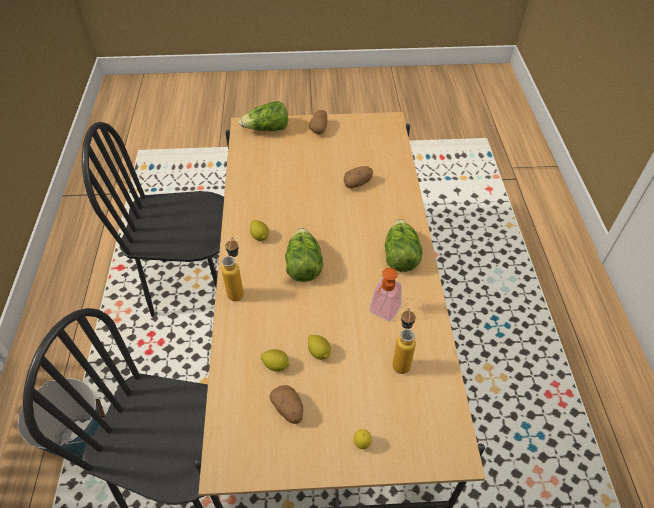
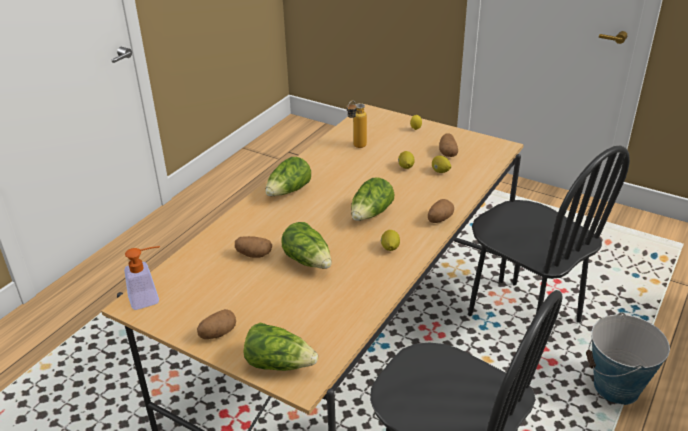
camera: 145 degrees left, 15 degrees down
(237, 289) = (439, 219): bottle -> potato
(313, 196) = (308, 261): none -> lettuce
(382, 313) = (342, 169): soap dispenser -> soap dispenser (150, 298)

